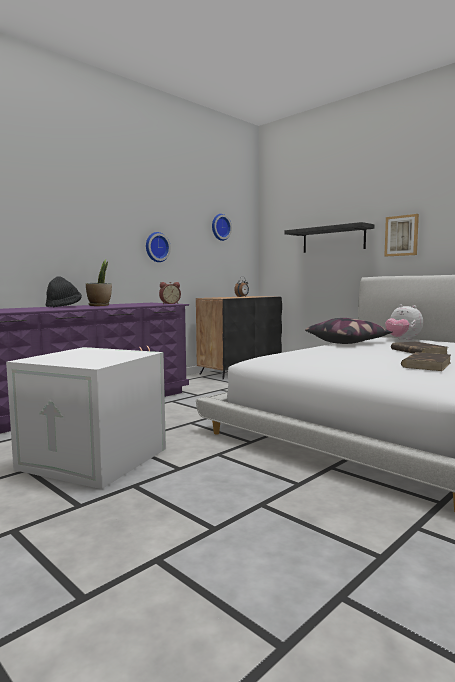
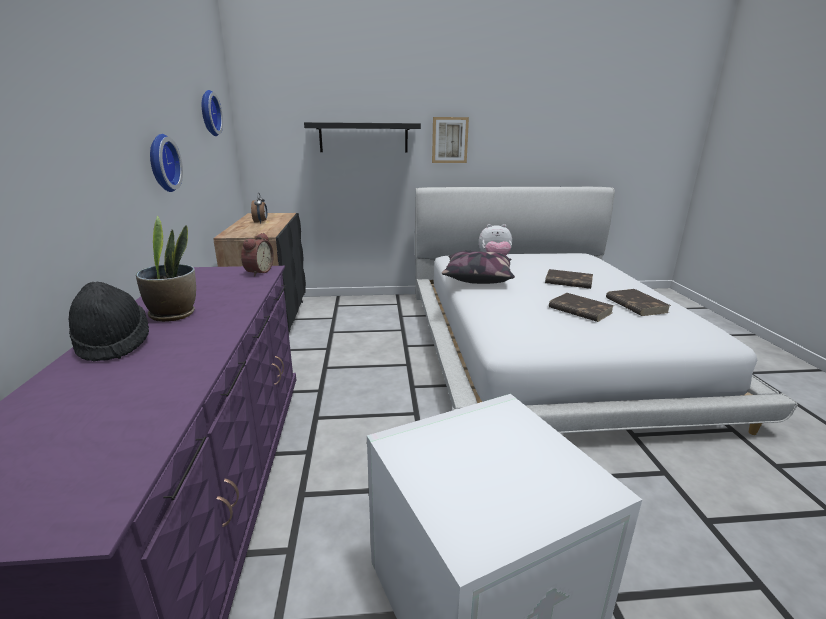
camera: 50 degrees left, 15 degrees up
(360, 358) = (579, 310): none -> brown book

